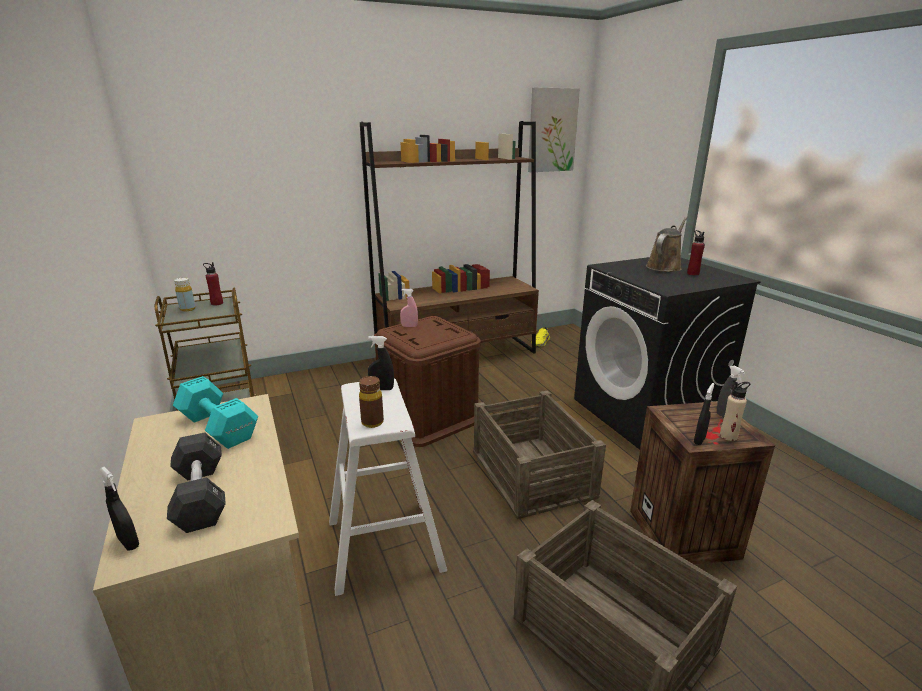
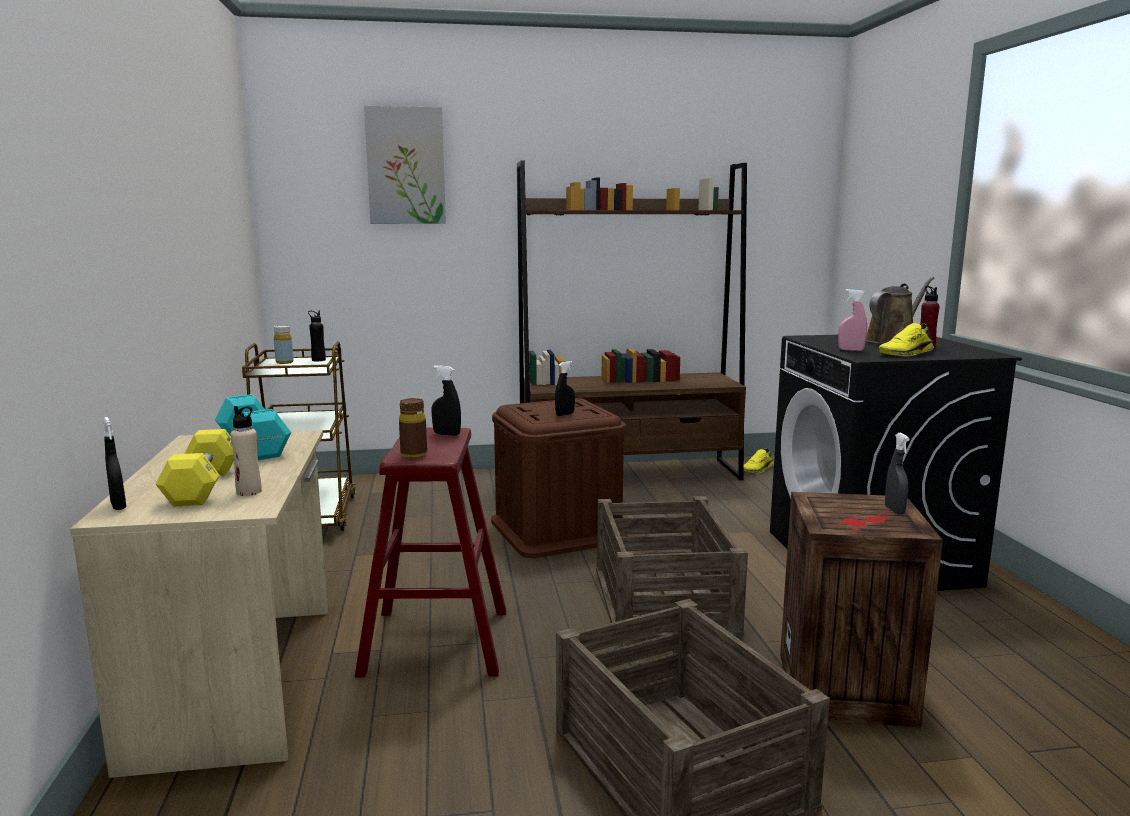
camera: 15 degrees right, 10 degrees down
(200, 496) = (202, 486): black dumbbell -> yellow dumbbell
(217, 303) = (318, 360): red bottle -> black bottle
(385, 545) = (436, 642): white stool -> red stool
(409, 326) = (540, 404): pink spray bottle -> pink spray bottle (851, 350)
(552, 130) = (781, 178): picture -> picture (406, 166)
(689, 283) = (907, 354): none -> yellow shoe
(699, 440) = (835, 524): black spray bottle -> black spray bottle (565, 414)
(728, 436) = (881, 525): beige bottle -> beige bottle (249, 492)

